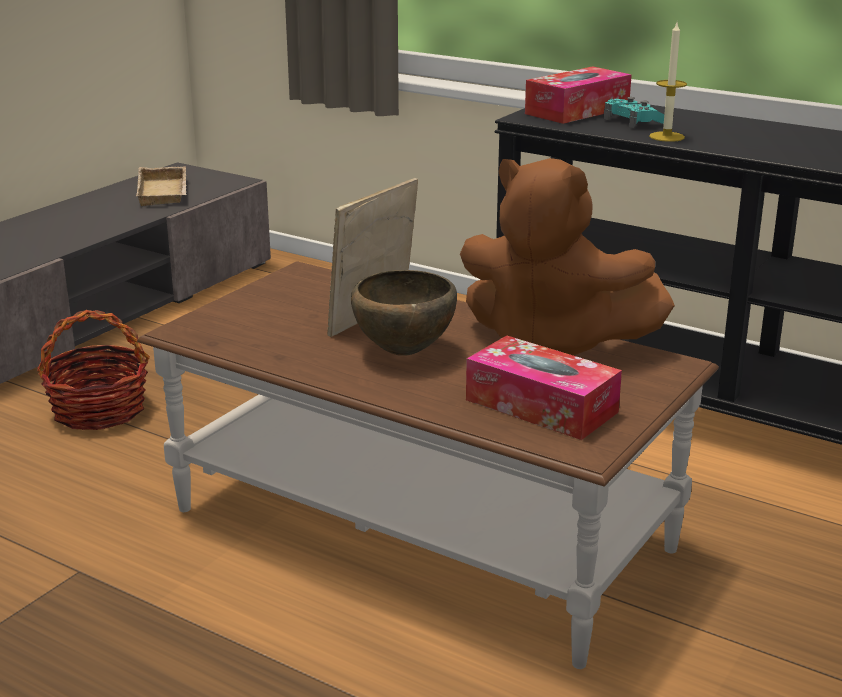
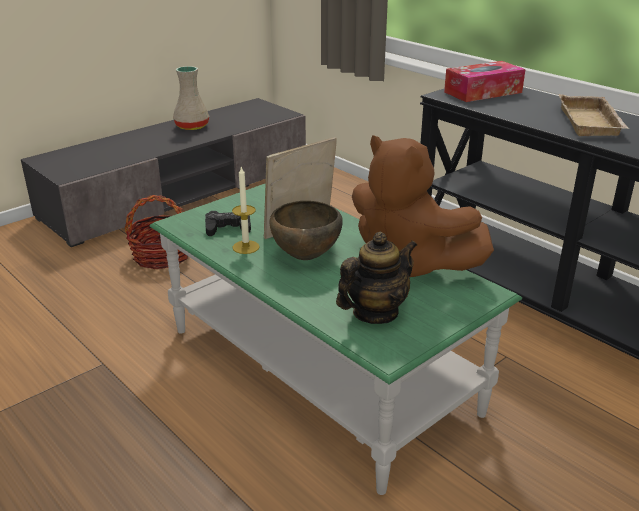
camera: 15 degrees right, 5 degrees up
(94, 209) = (193, 126): none -> beige vase
(165, 193) = (240, 118): beige tray -> beige tray (592, 123)
(266, 329) = (228, 228): none -> black game controller
(420, 529) = (319, 369): brown coffee table -> green coffee table
(541, 406) = (375, 313): tissue box -> teapot
(633, 121) = (517, 104): turquoise game controller -> none
(666, 137) = (534, 119): candle -> candle (246, 247)

